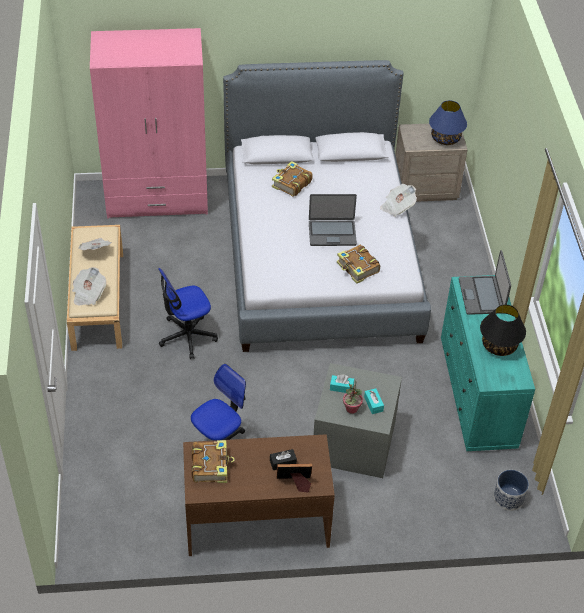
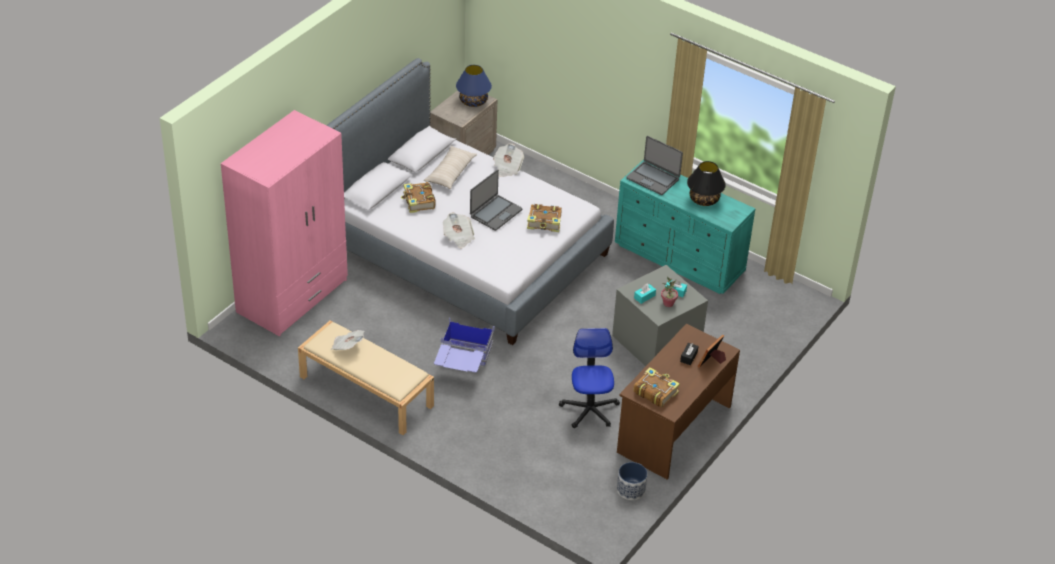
camera: 50 degrees left, 5 degrees down
(88, 294) = (391, 376): newspaper -> newspaper (458, 237)
(187, 336) = (463, 364): office chair -> blue storage box
(349, 180) = (450, 172): none -> beige pillow
(509, 498) = (777, 301): planter -> planter (631, 489)

